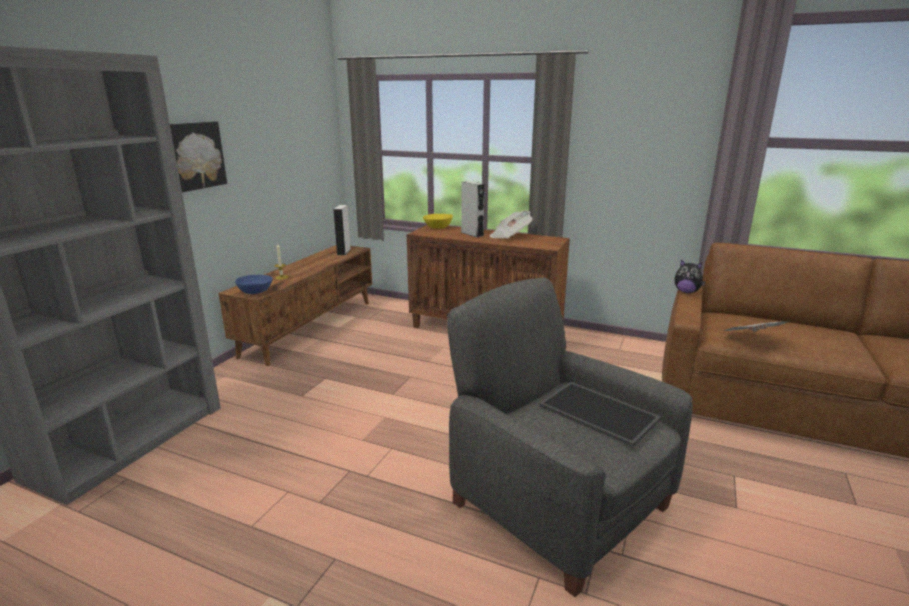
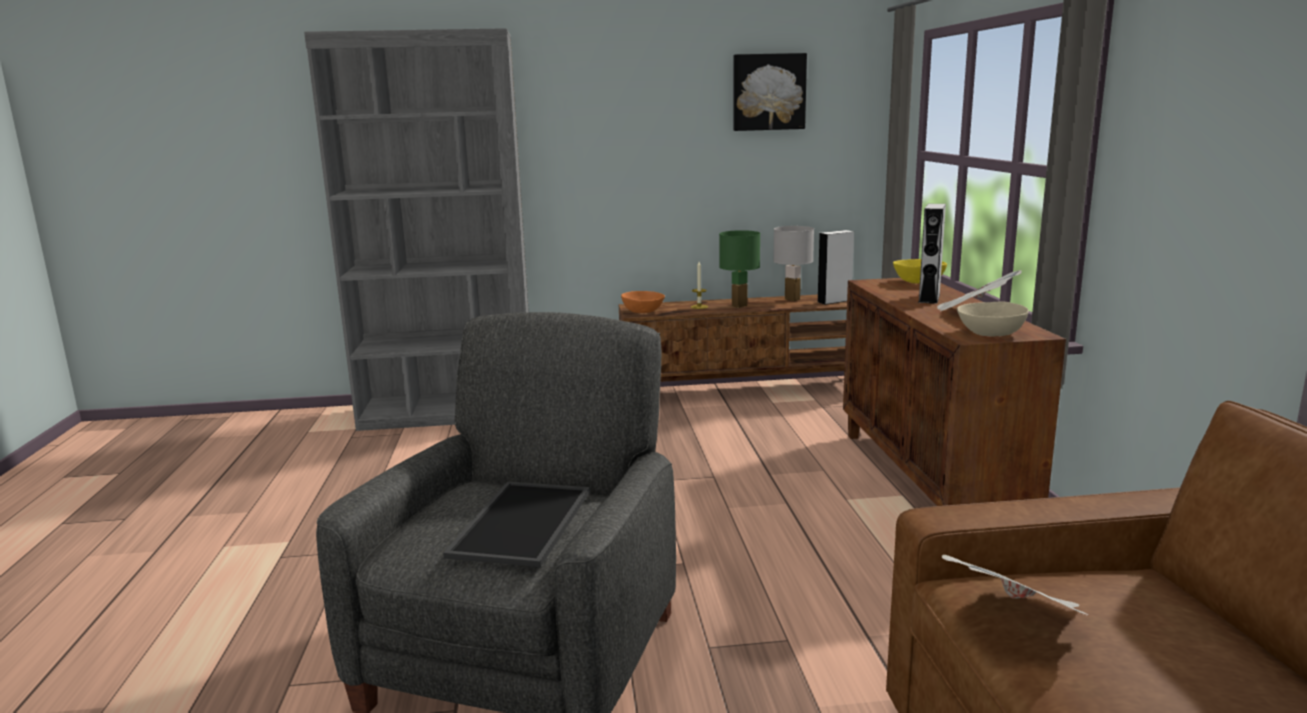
camera: 60 degrees right, 5 degrees down
(194, 156) = (612, 139): picture -> picture (768, 92)
(255, 291) = (643, 311): blue bowl -> orange bowl
(303, 269) = (739, 306): none -> green table lamp
(319, 257) = (791, 299): none -> white table lamp
(547, 243) = (990, 333): none -> beige bowl
(686, 292) = (1114, 499): plush toy -> none

